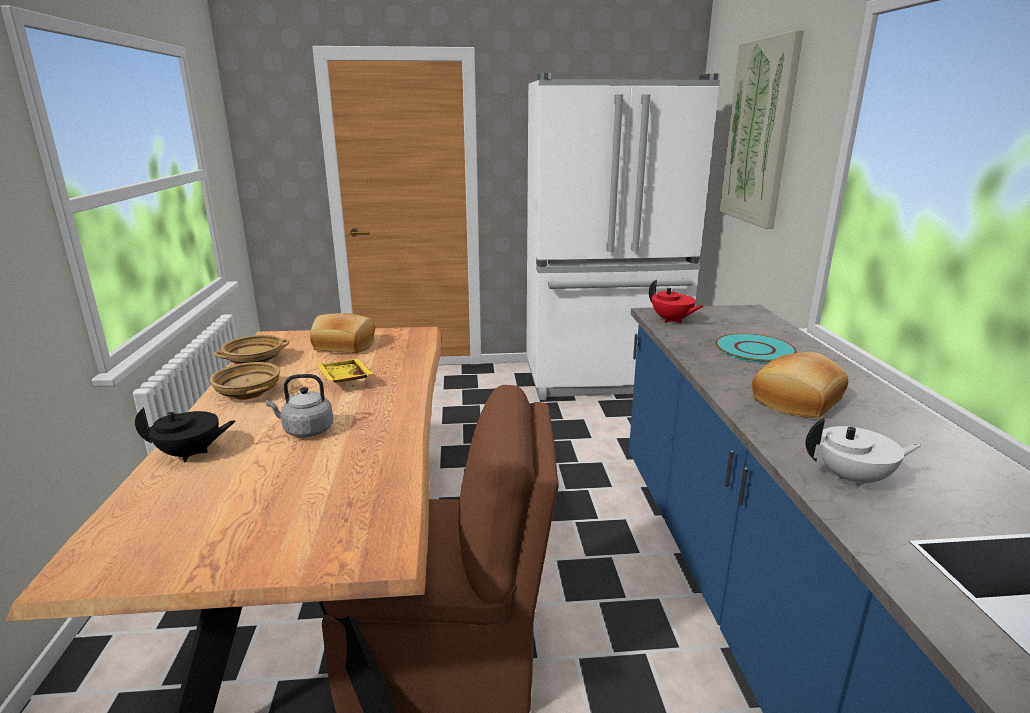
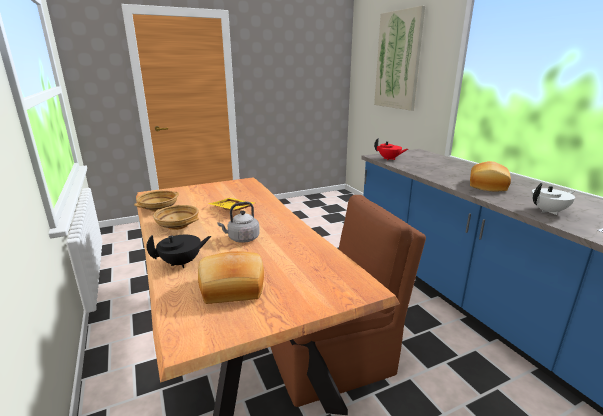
camera: 20 degrees left, 0 degrees up
(344, 346) = (208, 193): bread -> bread (232, 289)
(603, 379) = (316, 205): white fridge -> none
(755, 350) = (443, 167): turquoise plate -> none

